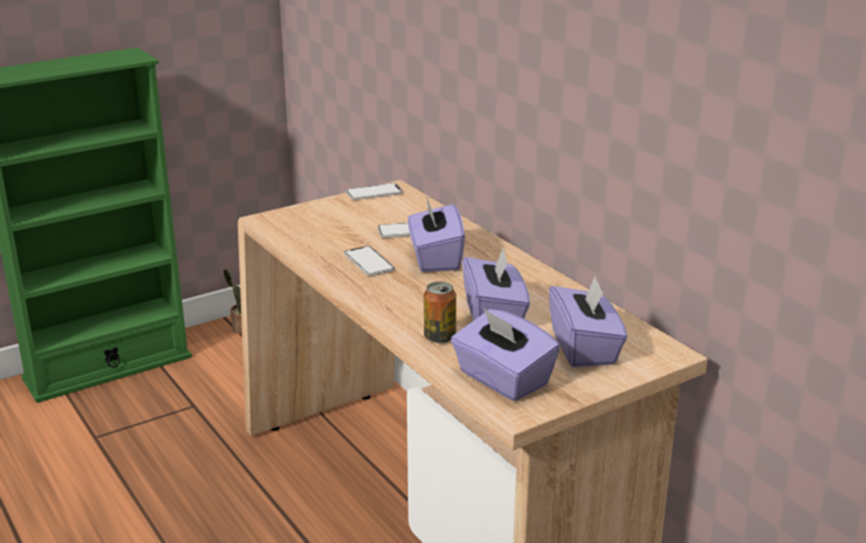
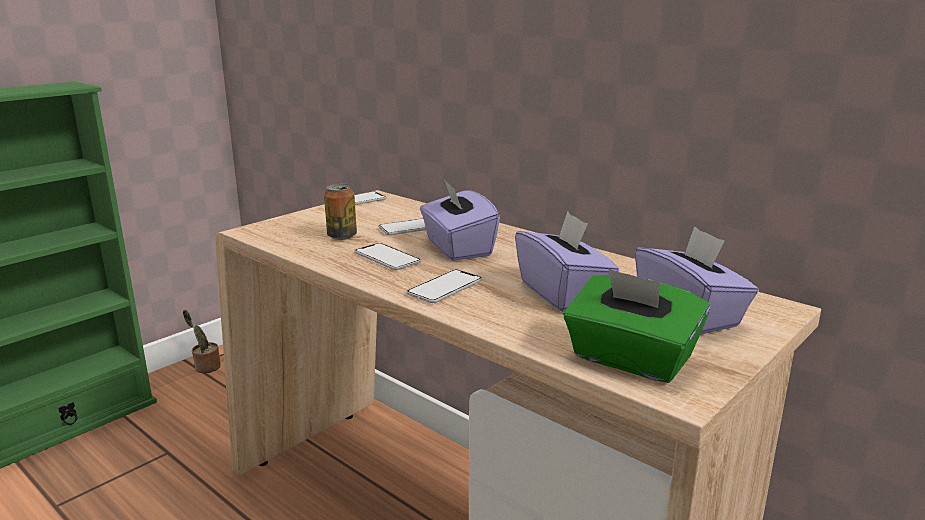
camera: 15 degrees left, 5 degrees down
(400, 298) = (445, 288): none -> phone
(439, 337) = (519, 322): can -> can (342, 236)
(502, 379) = (630, 360): purple tissue box -> green tissue box

